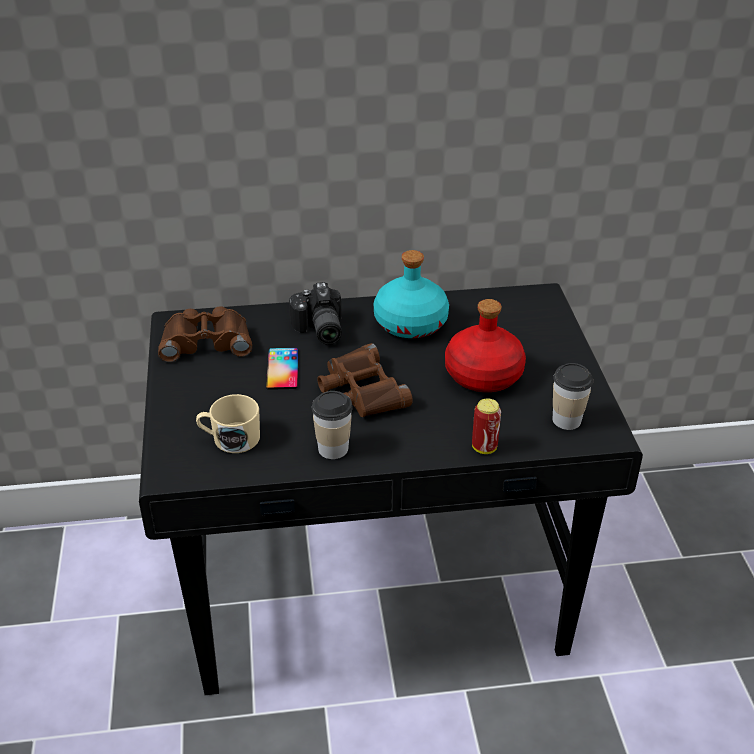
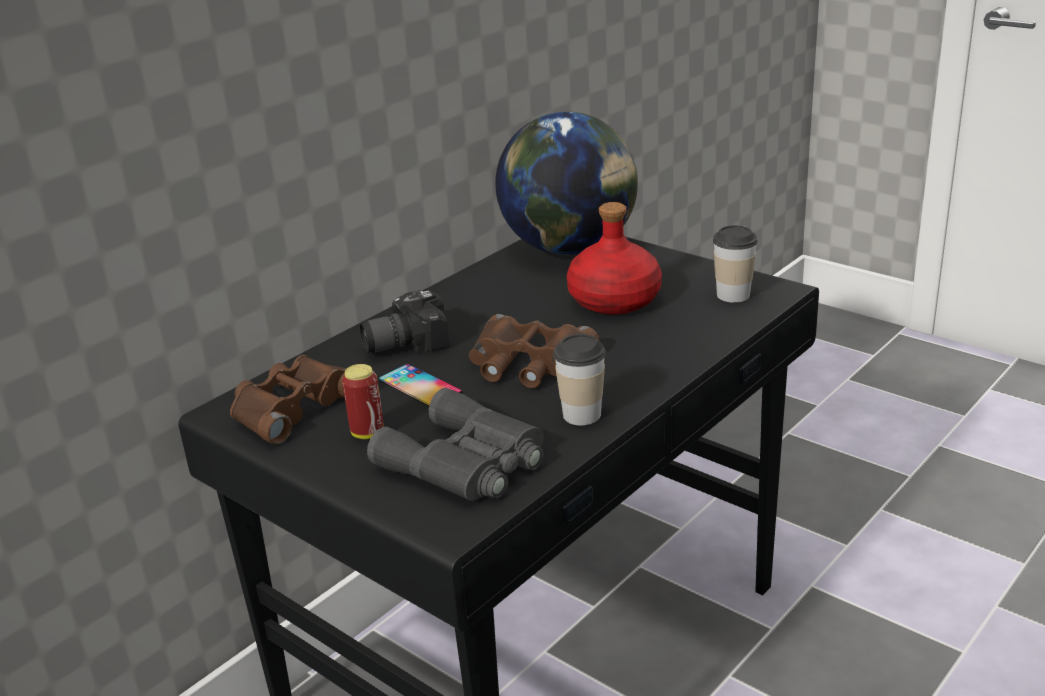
camera: 40 degrees left, 10 degrees down
(230, 439) = (466, 463): beige mug -> grey binoculars
(318, 330) = (403, 343): camera -> camera turned 120 degrees clockwise
(411, 324) = (485, 298): turquoise bottle -> none
(484, 447) = (706, 344): can -> can (367, 433)
(523, 313) = (570, 248): none -> globe

